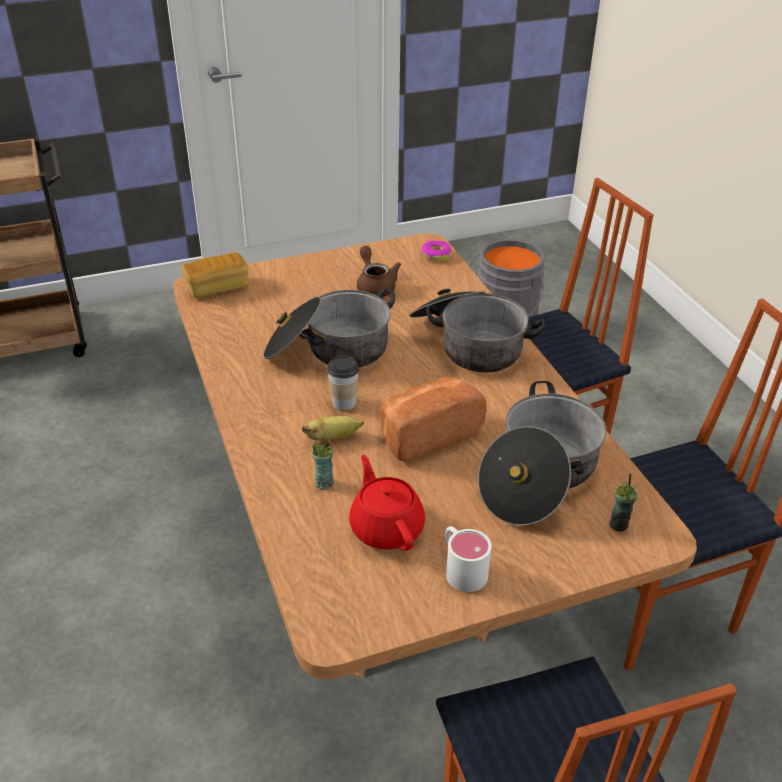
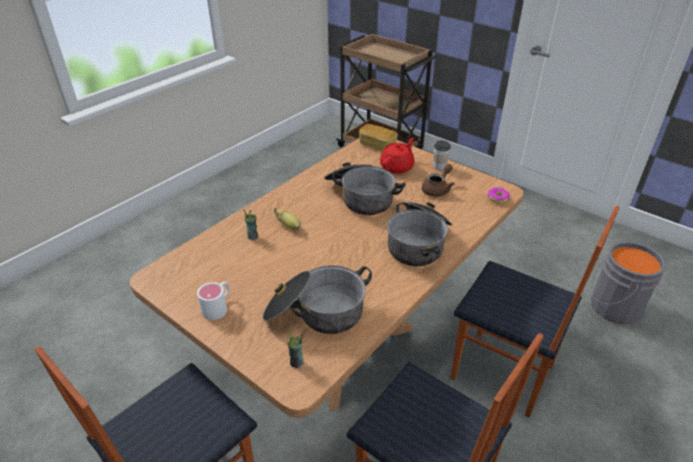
camera: 60 degrees right, 0 degrees up
(344, 403) = (320, 219): cup -> cup (439, 167)
(386, 527) = (233, 269): red teapot -> red teapot (397, 167)
(426, 433) = (319, 256): bread -> none

